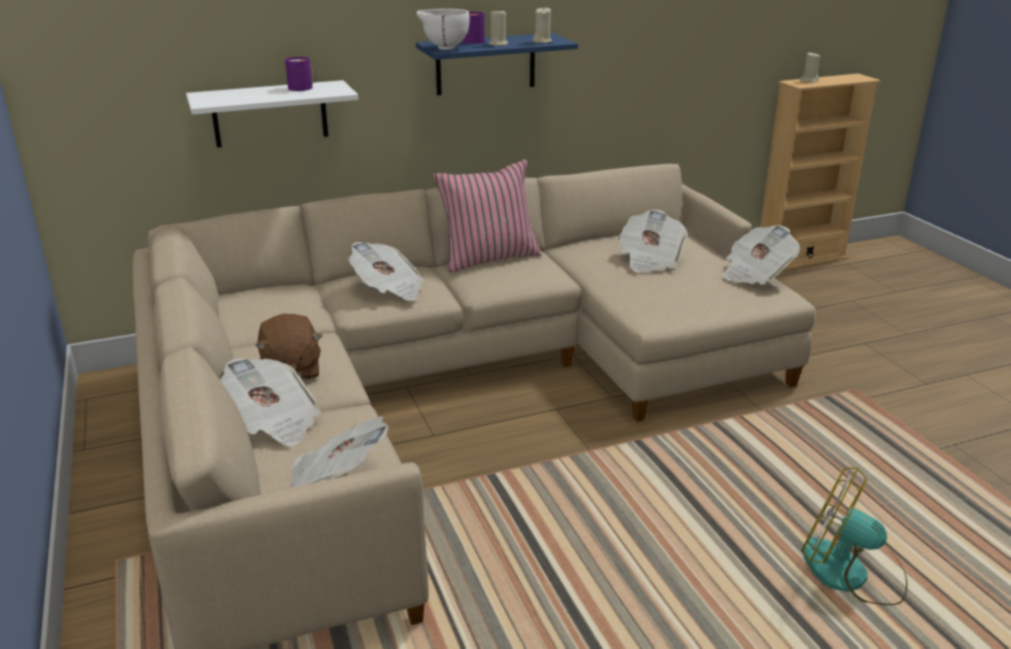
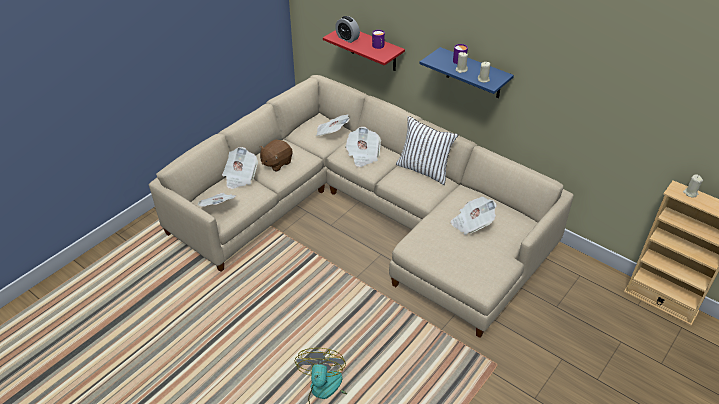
camera: 60 degrees right, 15 degrees up
(236, 97) = (347, 38): none -> alarm clock
(270, 114) = (373, 49): white shelf -> red shelf
(443, 48) = (433, 59): white bowl -> none
(488, 258) = (424, 170): pink pillow -> white pillow
(755, 273) = (496, 269): newspaper -> newspaper (331, 133)

